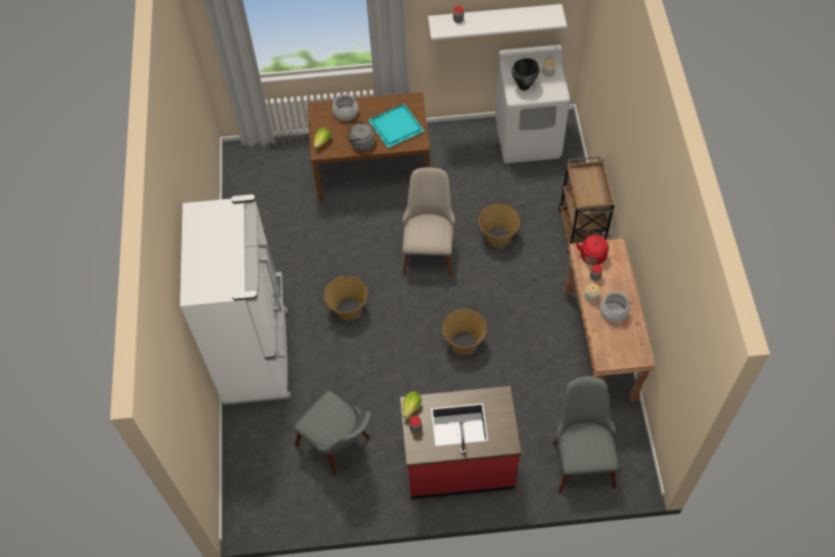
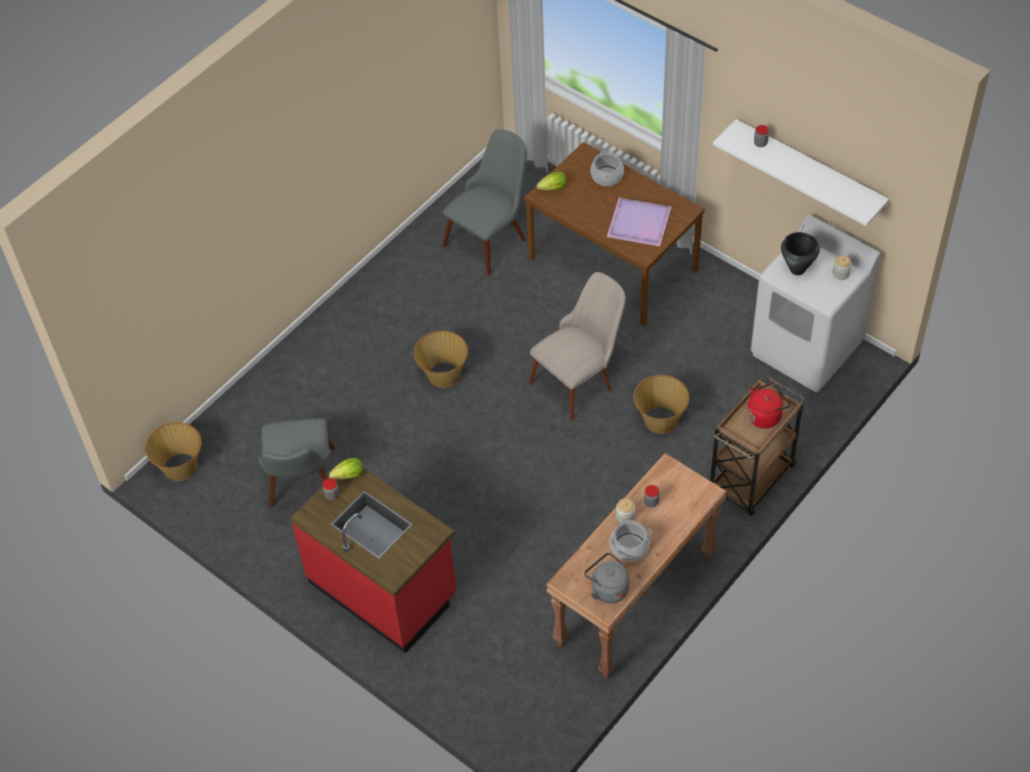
camera: 45 degrees right, 5 degrees down
(258, 355) = (323, 353): white fridge -> none
(361, 144) = (586, 216): grey kettle -> grey kettle (607, 588)
(395, 127) = (637, 224): turquoise tray -> purple tray
(464, 342) = (512, 489): basket -> basket (181, 467)
(581, 456) = (499, 680): grey chair -> grey chair (491, 236)
(593, 254) = (675, 480): red kettle -> red kettle (765, 415)

